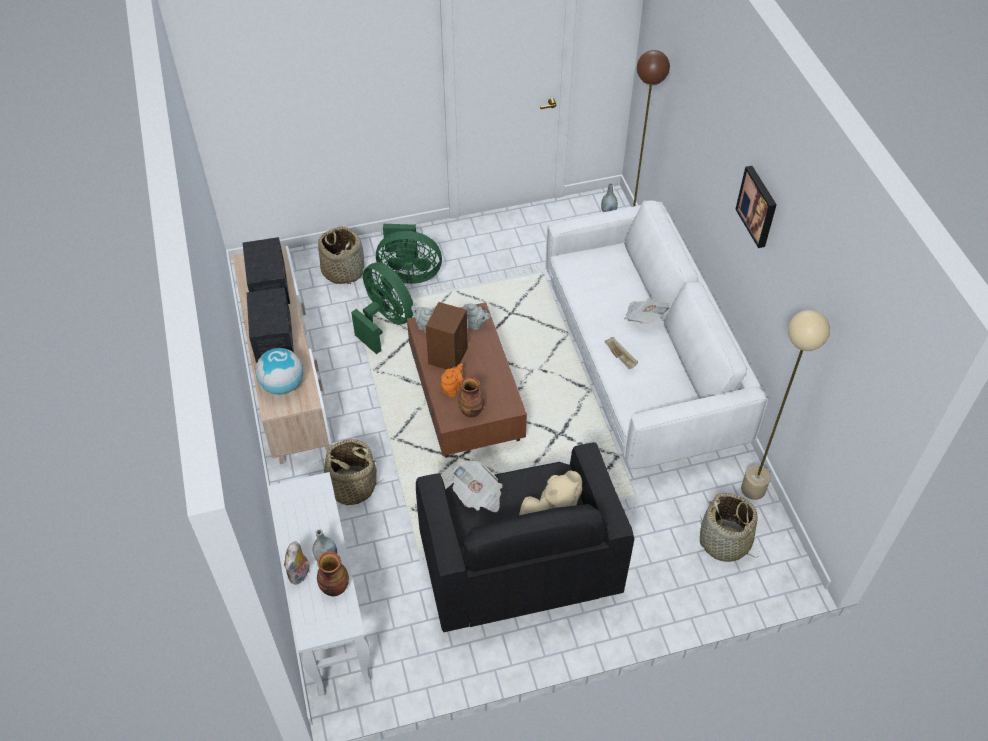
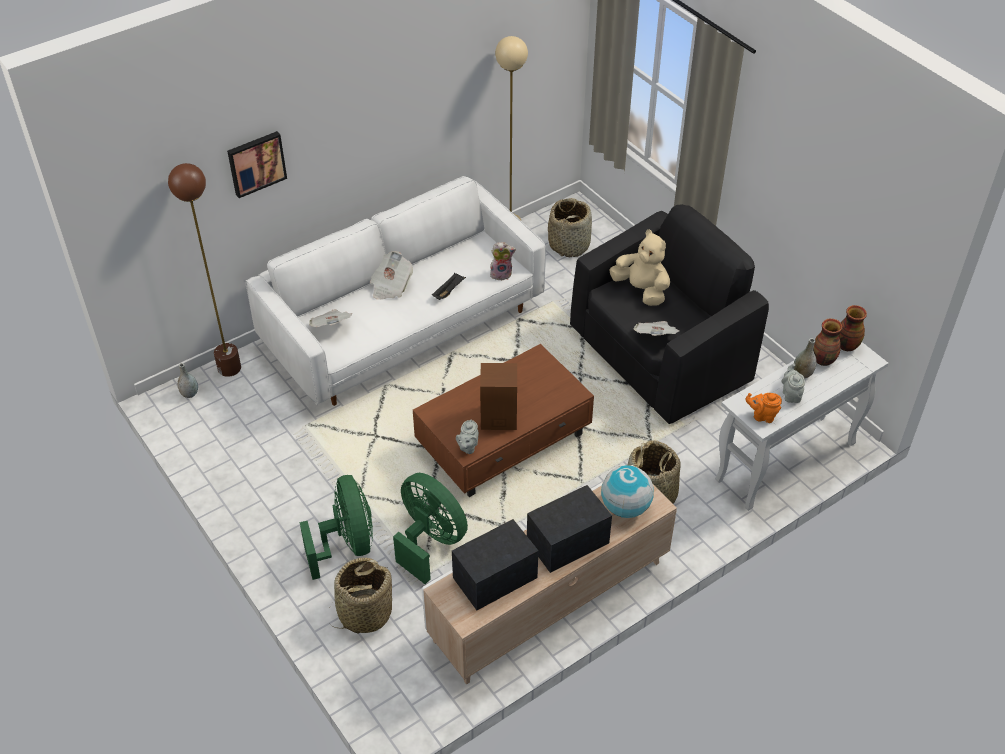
camera: 110 degrees left, 5 degrees down
(300, 574) = (828, 385): plush toy -> plush toy (501, 274)
(385, 321) = (430, 541): green fan -> green fan turned 105 degrees clockwise
(452, 388) = (537, 402): orange teapot -> orange teapot (762, 416)
(471, 410) = (556, 381): vase -> vase (846, 345)
(475, 325) = (448, 409): grey teapot -> grey teapot (791, 394)
(605, 267) = (331, 326): none -> newspaper
(621, 358) = (448, 291): beige tray -> black tray
(758, 206) = (379, 91): picture -> picture (256, 163)

